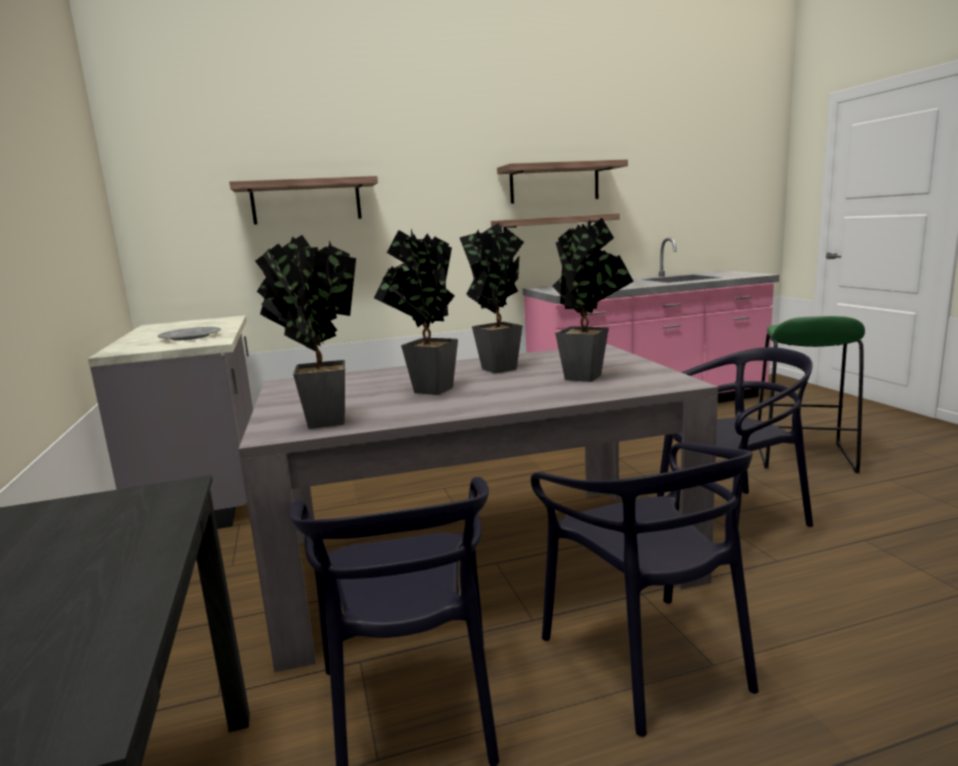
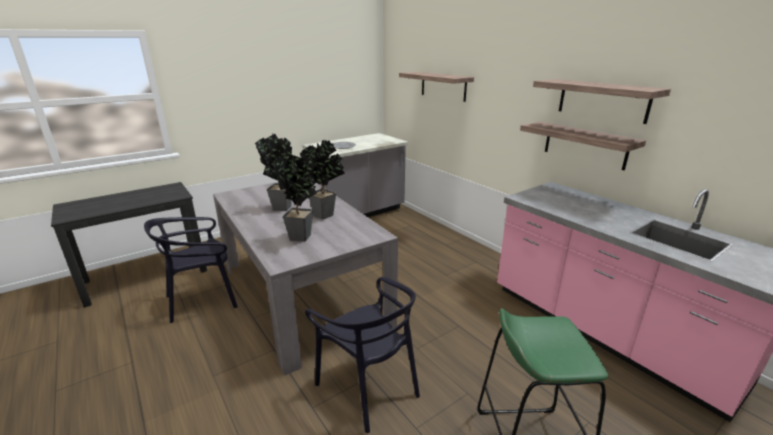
camera: 70 degrees right, 10 degrees up
(319, 421) = (239, 197): potted plant -> none
(646, 658) = (221, 354): black chair -> none

